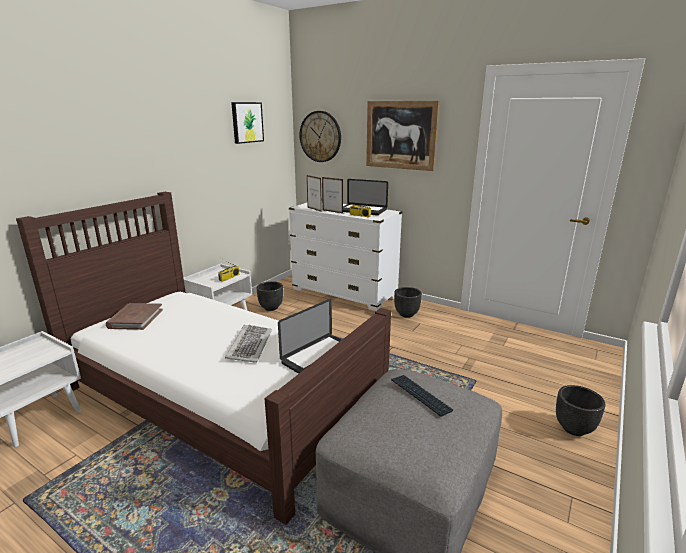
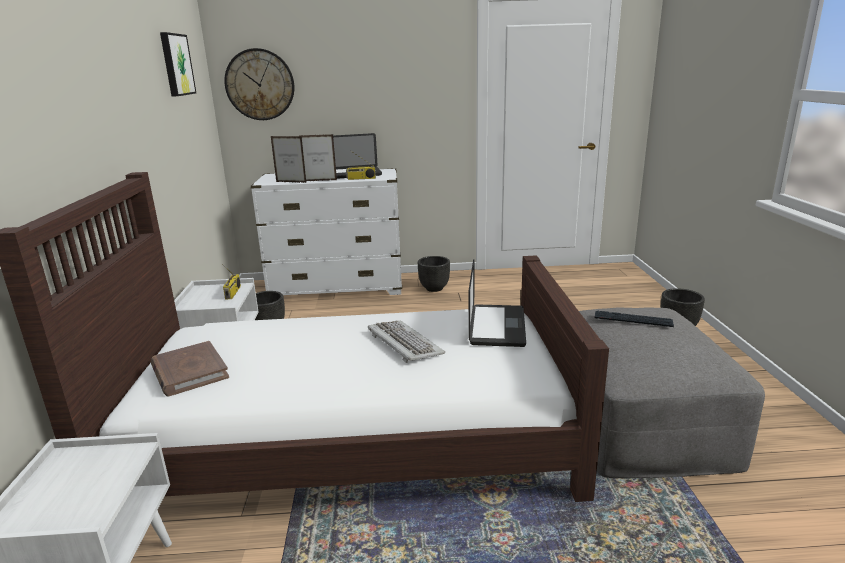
camera: 35 degrees left, 0 degrees up
(400, 135) = (381, 74): picture -> none

